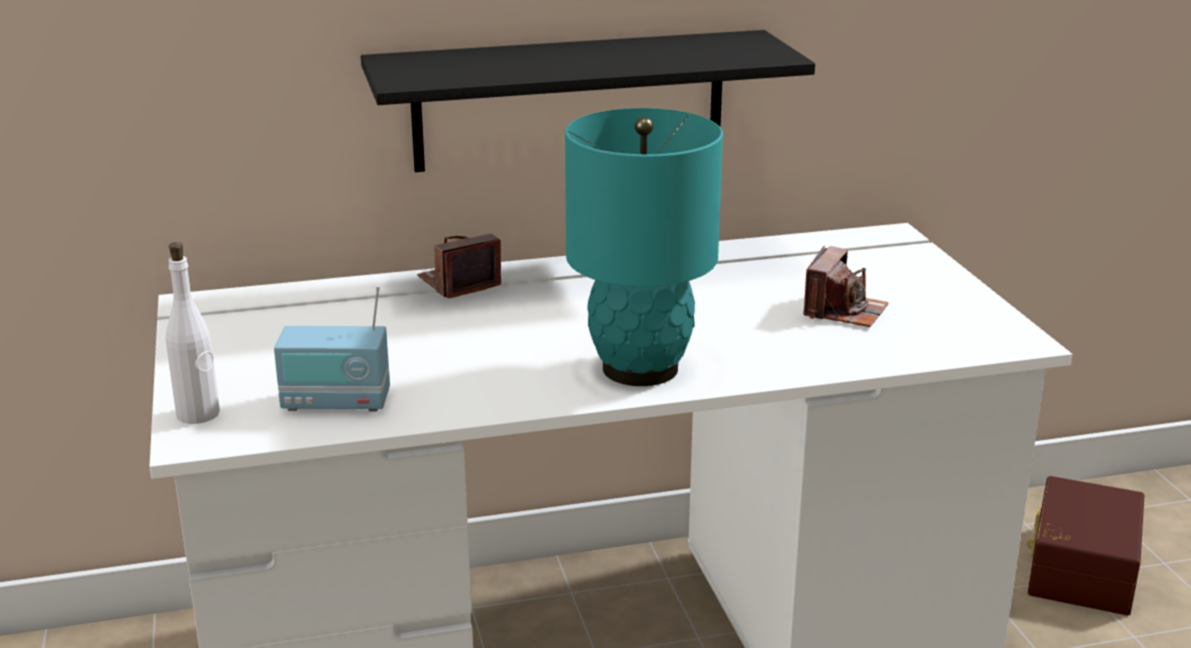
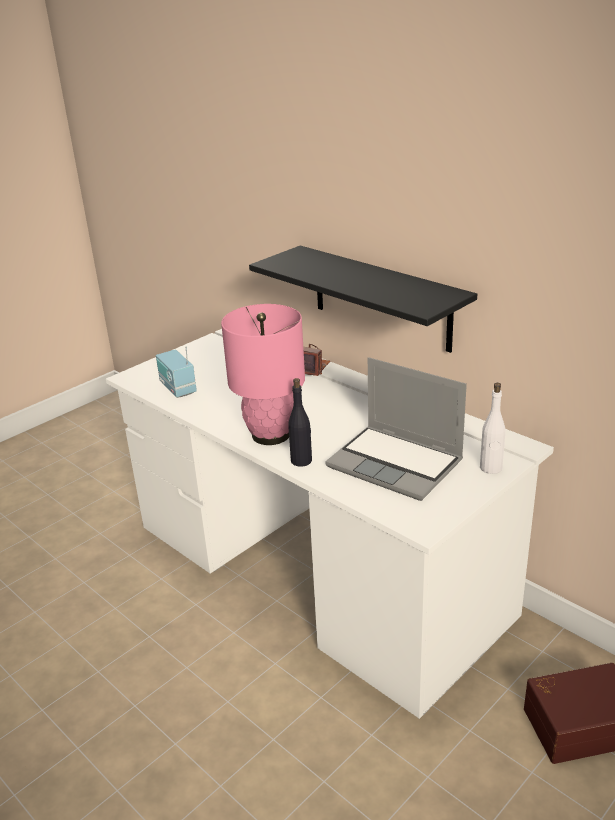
camera: 60 degrees right, 5 degrees up
(198, 414) = (146, 370): white bottle -> white bottle (491, 468)
(640, 369) = (270, 435): turquoise table lamp -> pink table lamp
(753, 368) = (301, 460): none -> black bottle
(844, 311) = (397, 464): camera -> laptop

